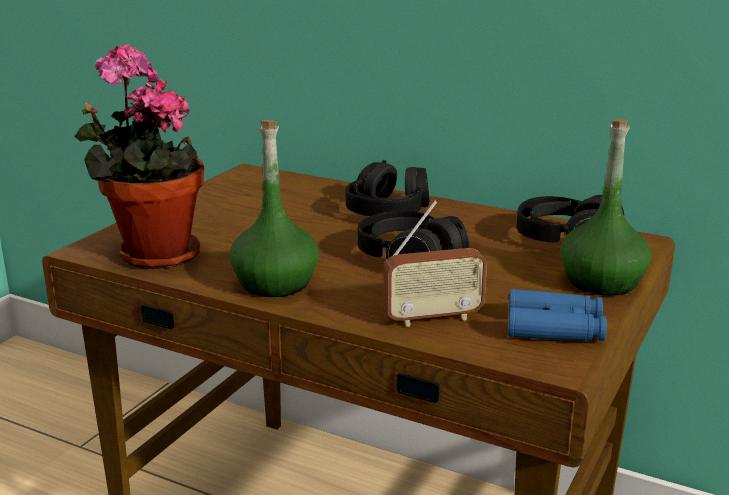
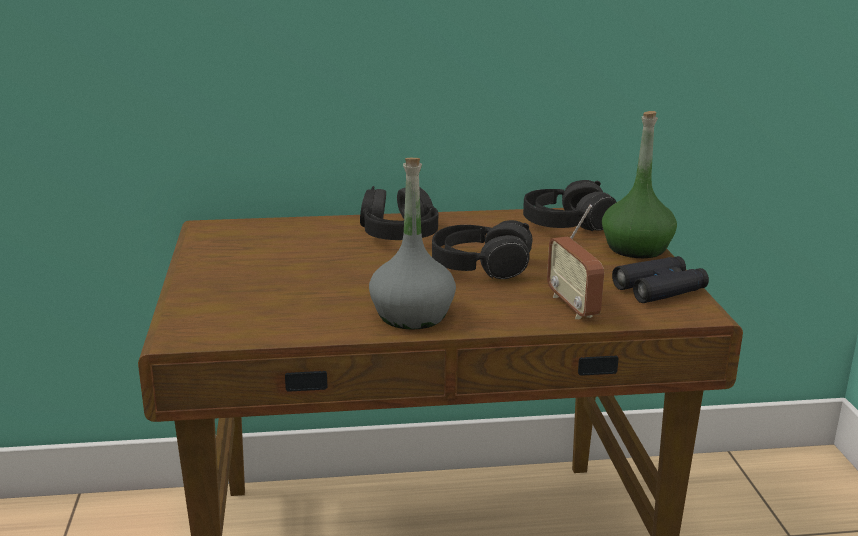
camera: 35 degrees left, 0 degrees up
(152, 255) = (257, 323): potted plant -> none
(275, 283) = (412, 315): green bottle -> grey bottle
(433, 318) = (573, 306): radio -> radio turned 120 degrees clockwise
(555, 328) = (659, 289): blue binoculars -> black binoculars

